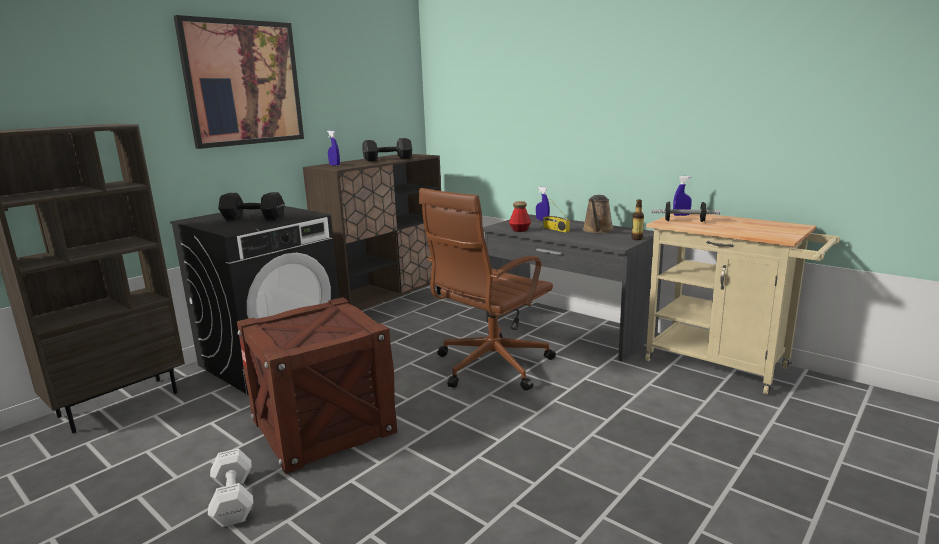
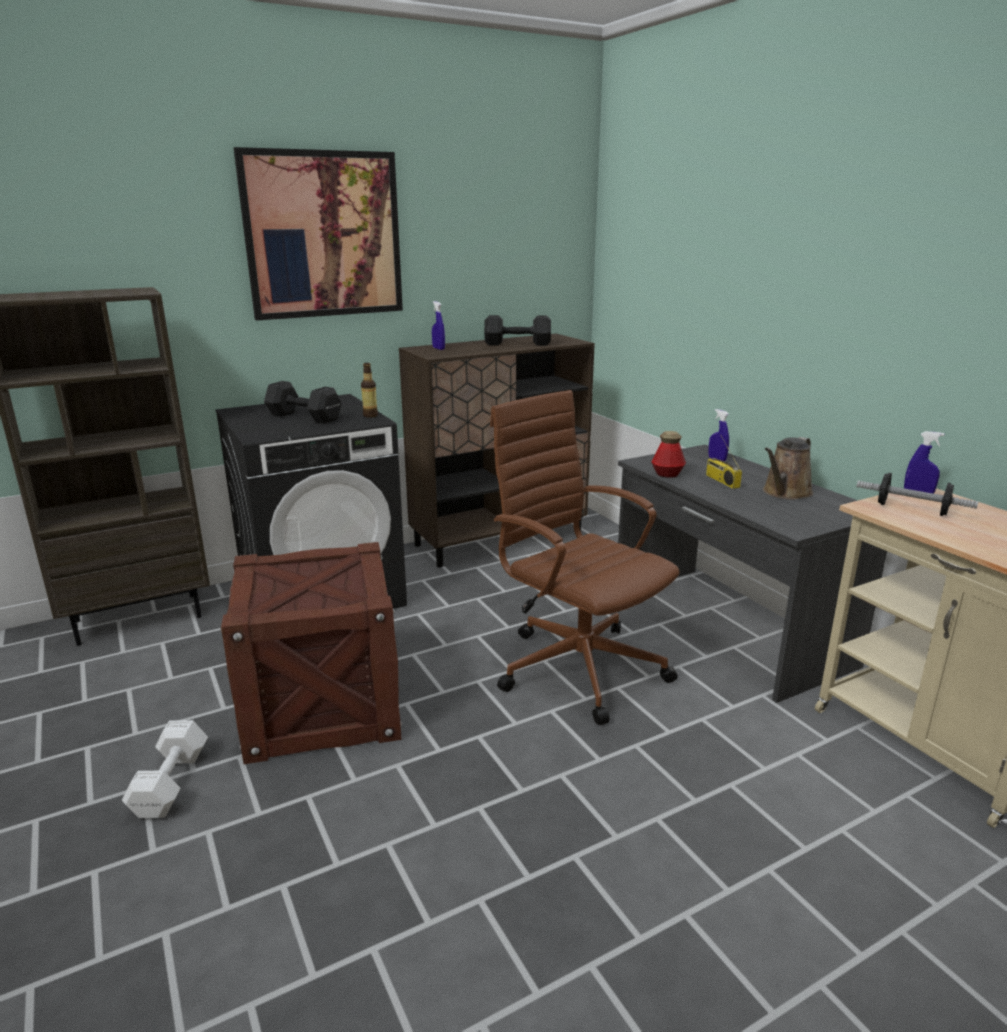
camera: 20 degrees right, 5 degrees up
(490, 366) = (578, 666): brown office chair -> brown office chair turned 75 degrees clockwise
(637, 239) = (836, 520): bottle -> bottle (370, 415)

